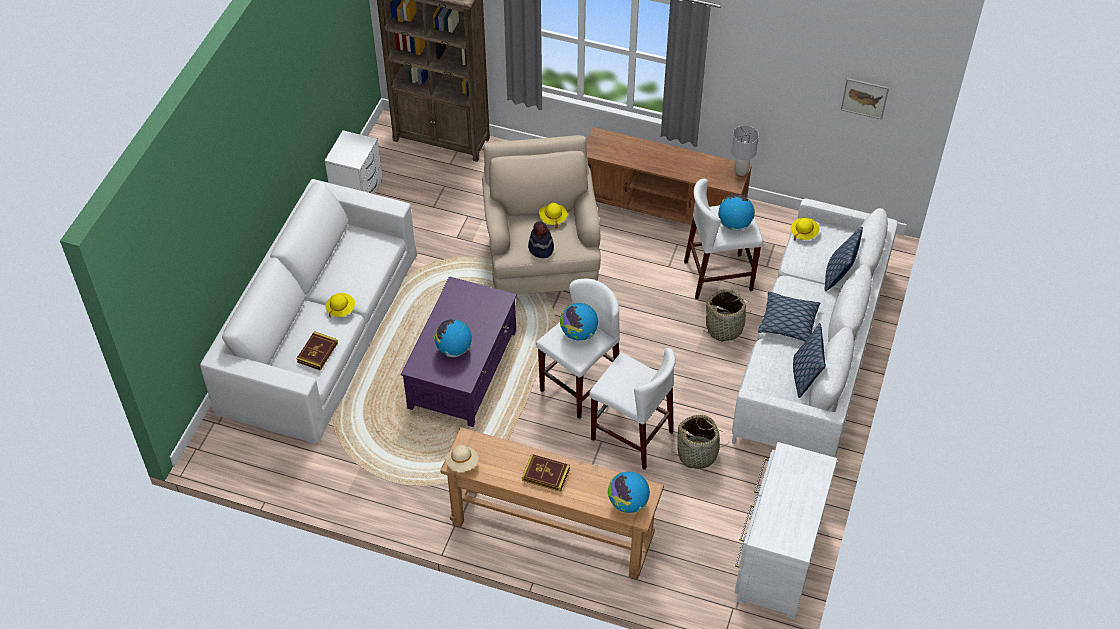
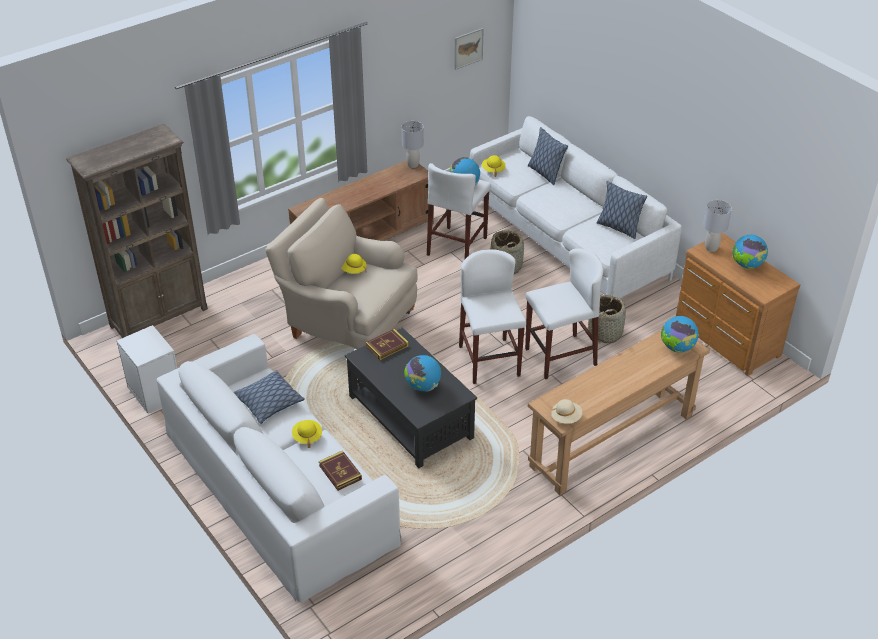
camera: 55 degrees left, 10 degrees down
(463, 369) = (410, 416): purple coffee table -> black coffee table
(541, 248) = (377, 289): hat -> none
(546, 474) = (615, 377): book -> book (387, 346)
(578, 333) = (490, 302): globe -> globe (747, 265)
(776, 559) = (725, 340): white dresser -> brown dresser
(788, 322) = (564, 213): pillow -> pillow (269, 402)
(800, 460) = (711, 248): none -> grey table lamp

